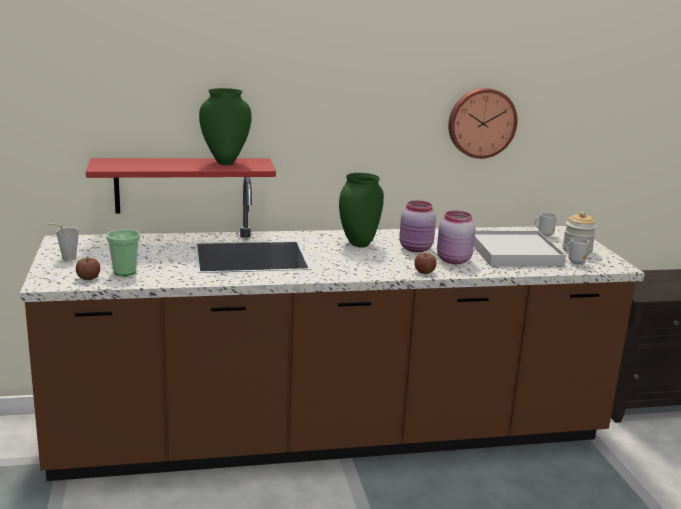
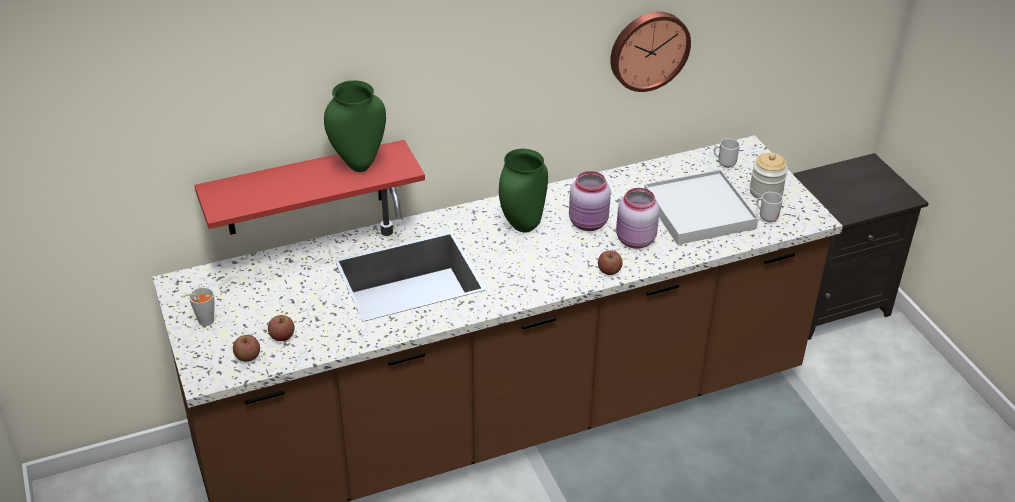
camera: 10 degrees left, 20 degrees up
(124, 272) = (282, 336): cup -> apple

